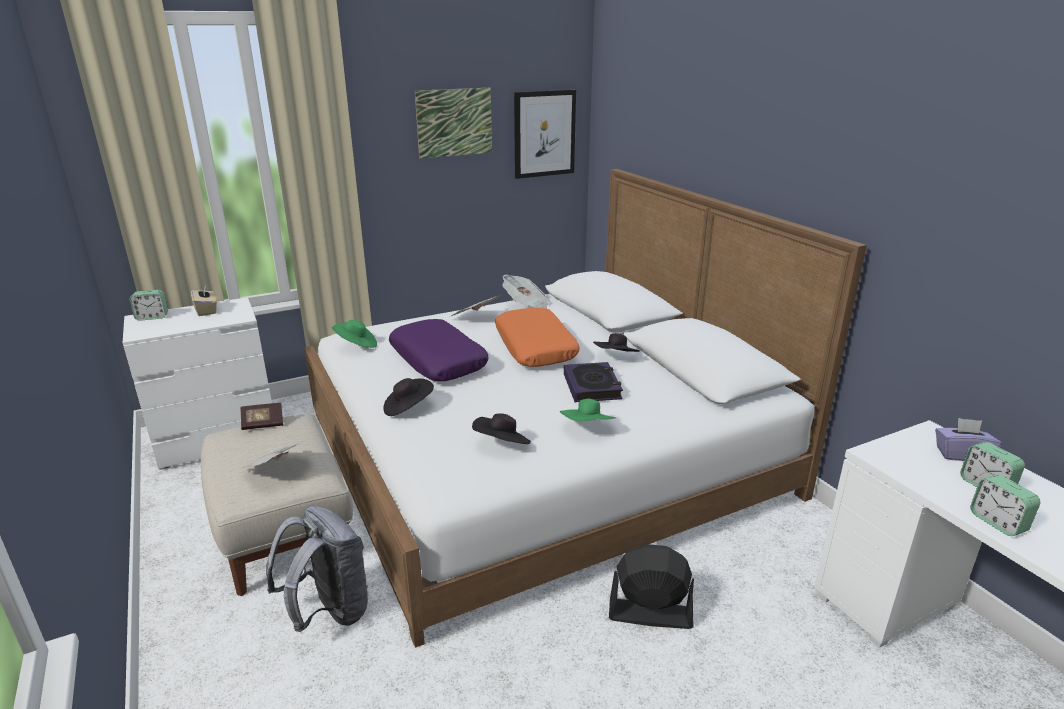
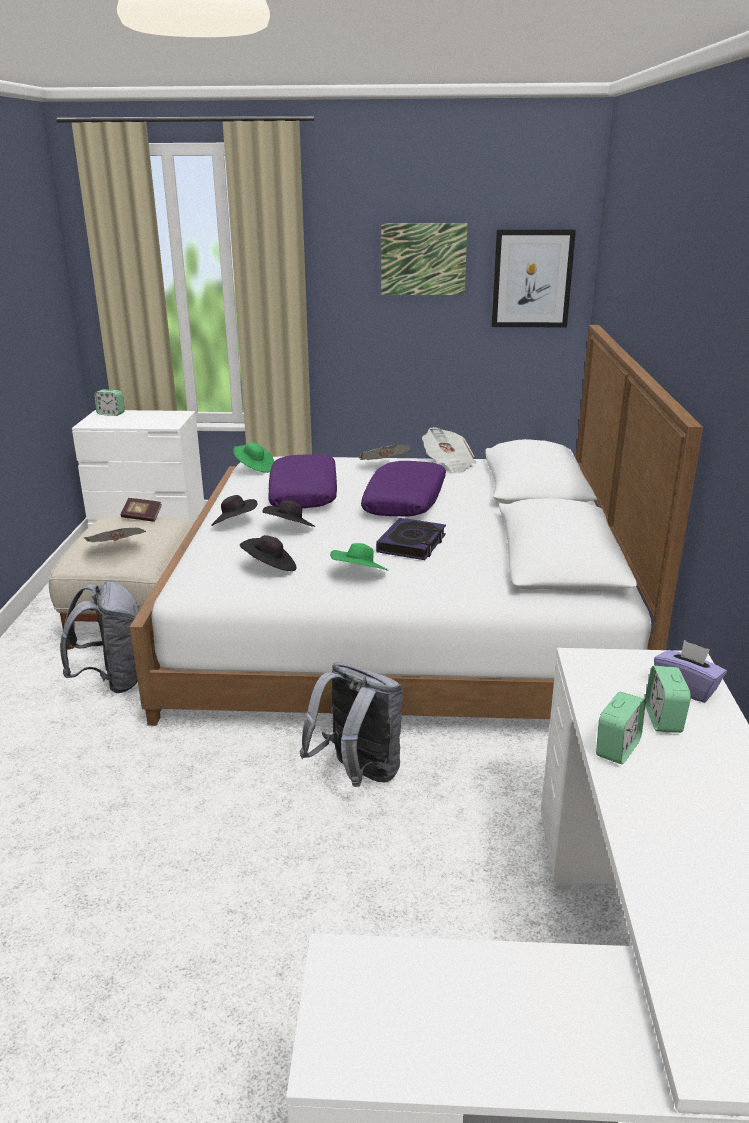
camera: 30 degrees right, 0 degrees up
(207, 310) = (153, 415): beige tissue box -> none
(536, 347) = (405, 501): orange pillow -> purple pillow
(616, 358) = (471, 526): black hat -> black hat (290, 529)
(650, 614) = (357, 774): black fan -> grey backpack
(997, 522) = (617, 748): alarm clock -> alarm clock turned 150 degrees counterclockwise

